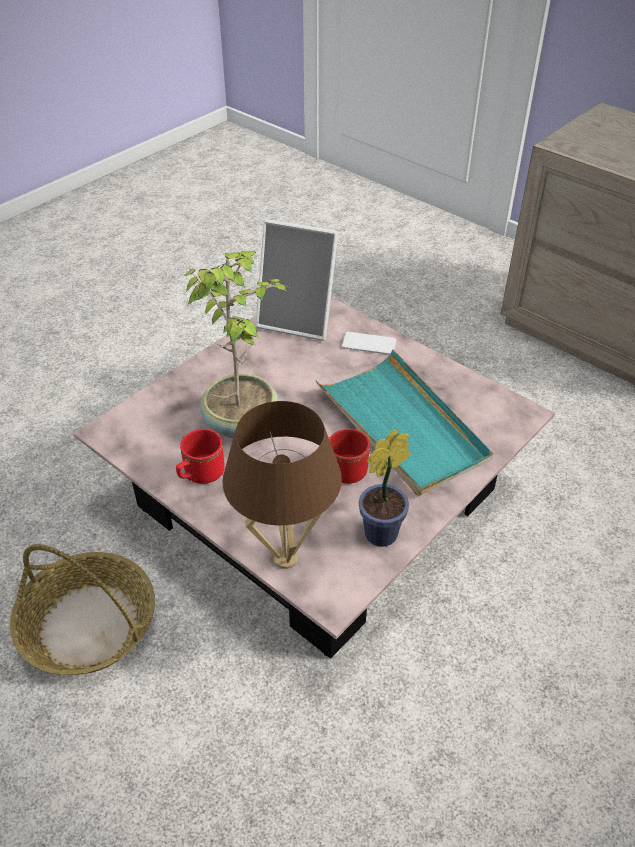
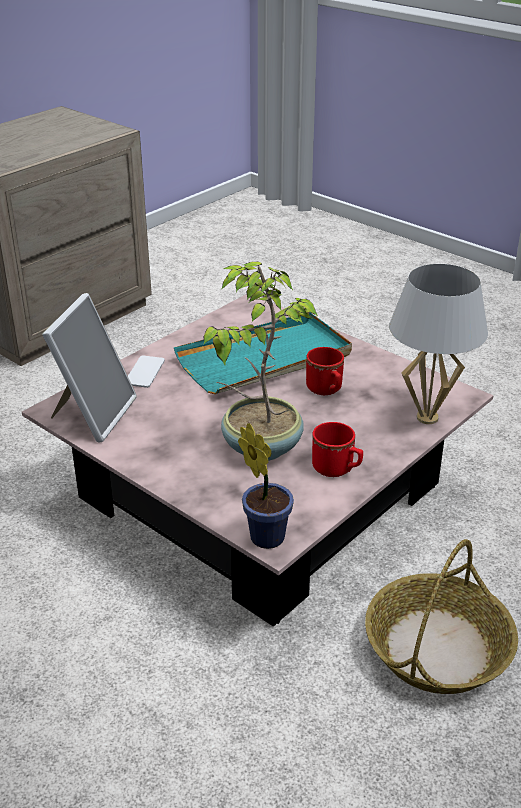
camera: 90 degrees left, 10 degrees down
(285, 557) = (426, 418): brown table lamp -> white table lamp
(385, 532) = (389, 371): potted plant -> potted plant (264, 534)

